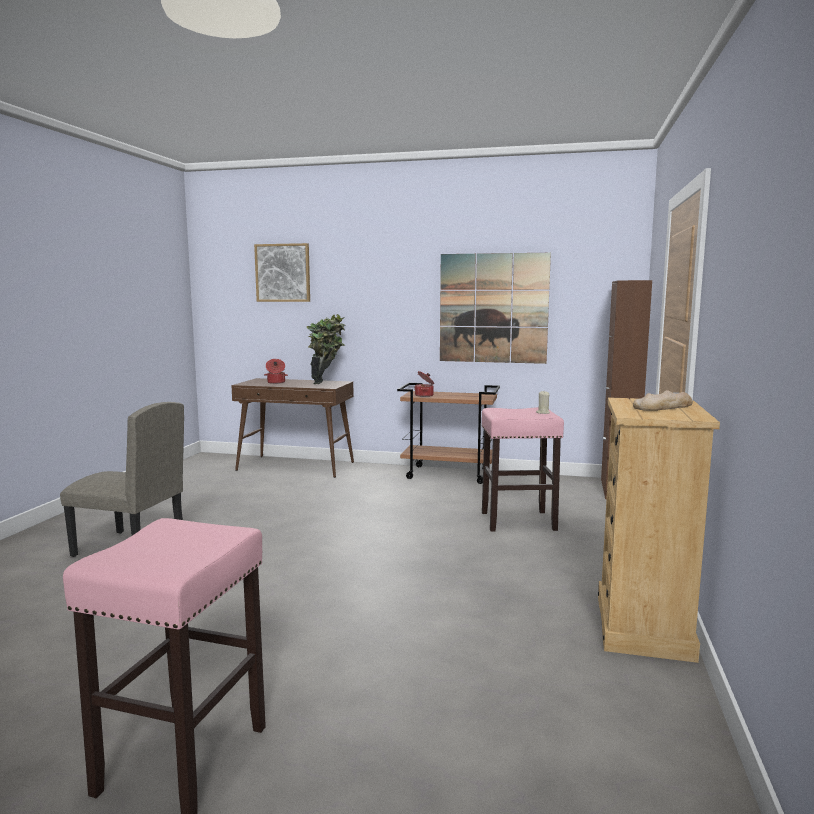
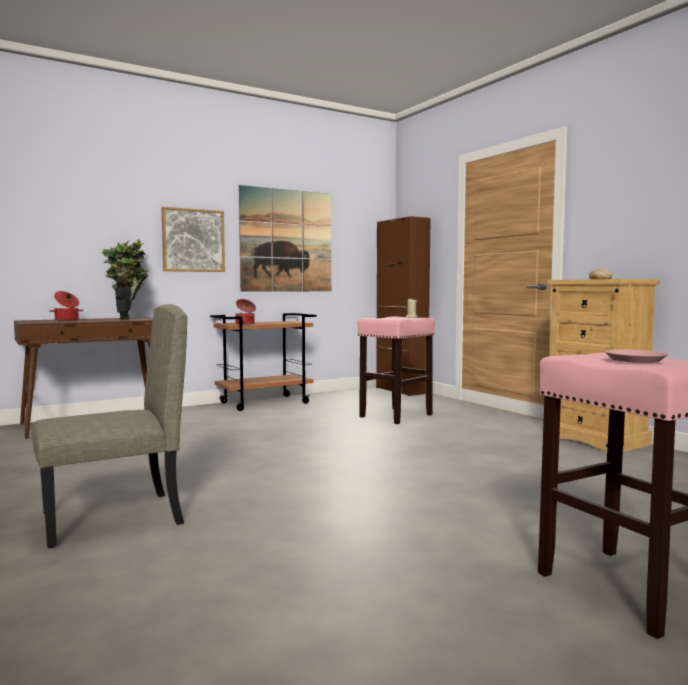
camera: 45 degrees left, 5 degrees down
(162, 545) = (635, 360): none -> pink plate
(283, 273) = (51, 188): picture -> picture (193, 240)

